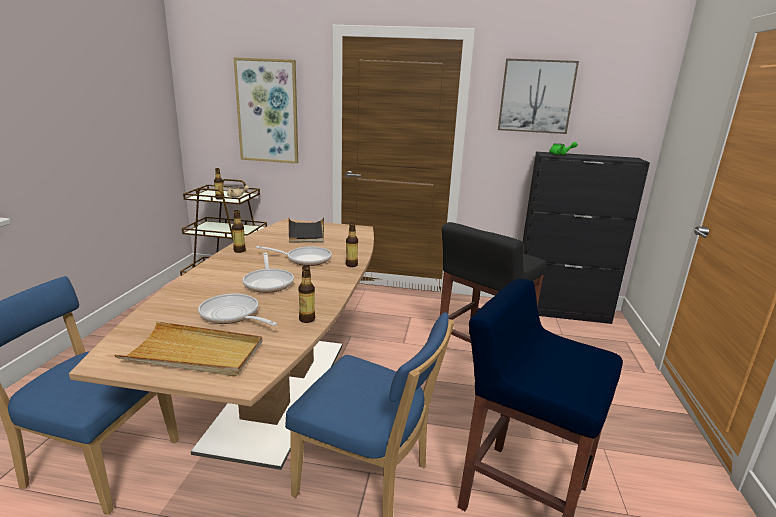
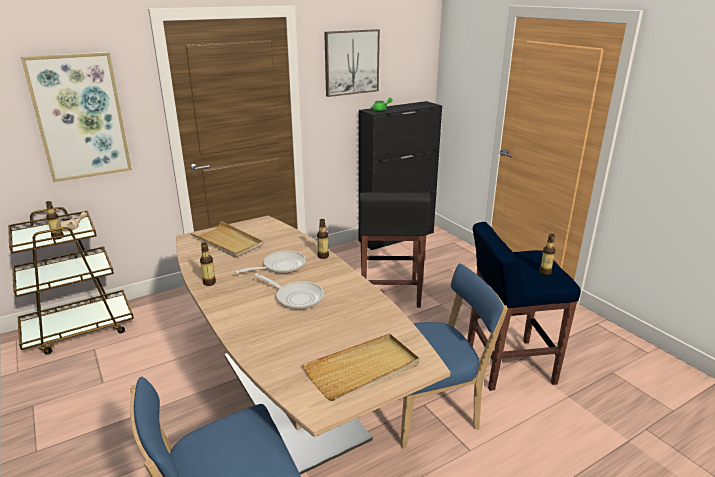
camera: 40 degrees left, 5 degrees up
(232, 315) = (328, 333): frying pan -> none
(306, 232) = (227, 242): black tray -> beige tray
(307, 319) = (379, 310): bottle -> bottle (545, 272)

